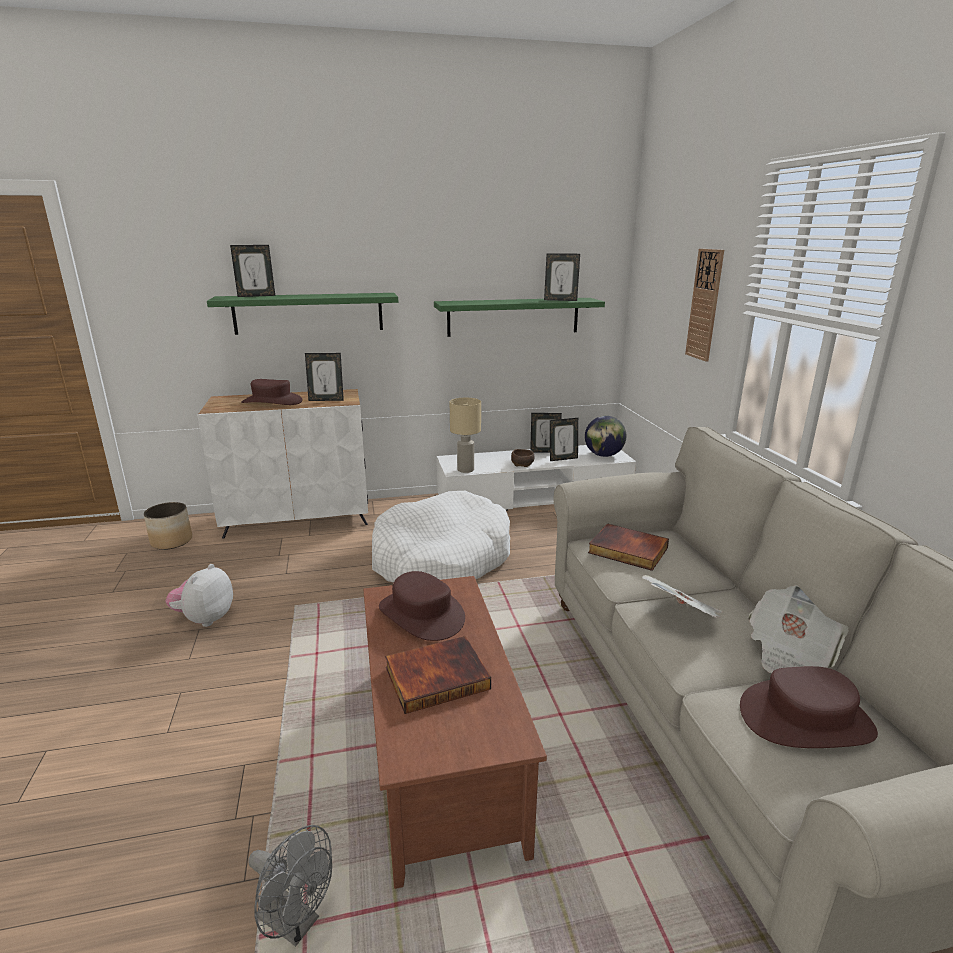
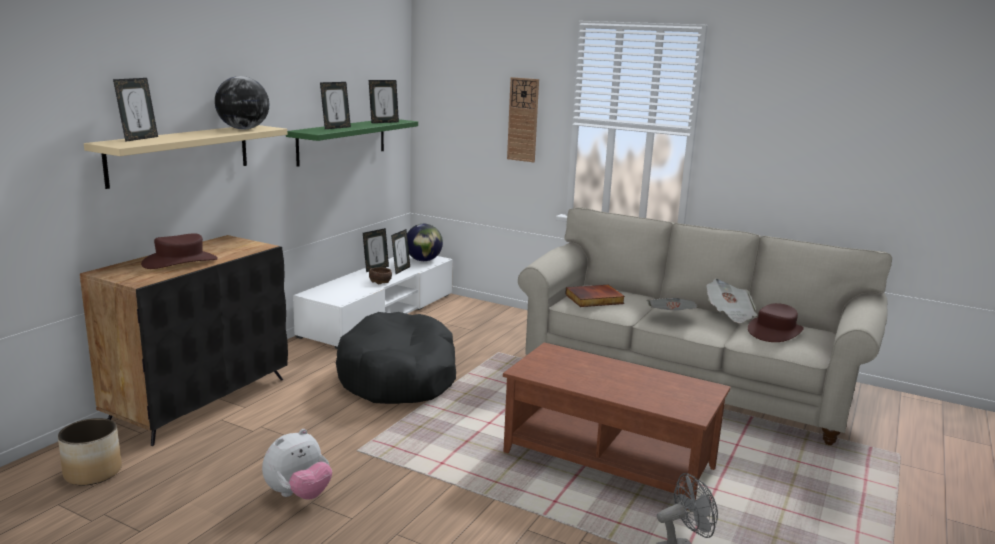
camera: 50 degrees left, 5 degrees down
(205, 619) = (298, 495): plush toy -> plush toy turned 105 degrees counterclockwise
(299, 519) = (200, 400): white cabinet -> black cabinet
(308, 313) = (180, 154): green shelf -> beige shelf
(326, 400) = (233, 249): picture frame -> picture frame (336, 128)
(362, 294) = (244, 129): none -> globe
(422, 614) = (565, 368): brown hat -> none
(437, 676) = (635, 385): book -> none
(441, 558) = (399, 376): white dog bed -> black dog bed
(465, 470) = (345, 298): beige table lamp -> none

